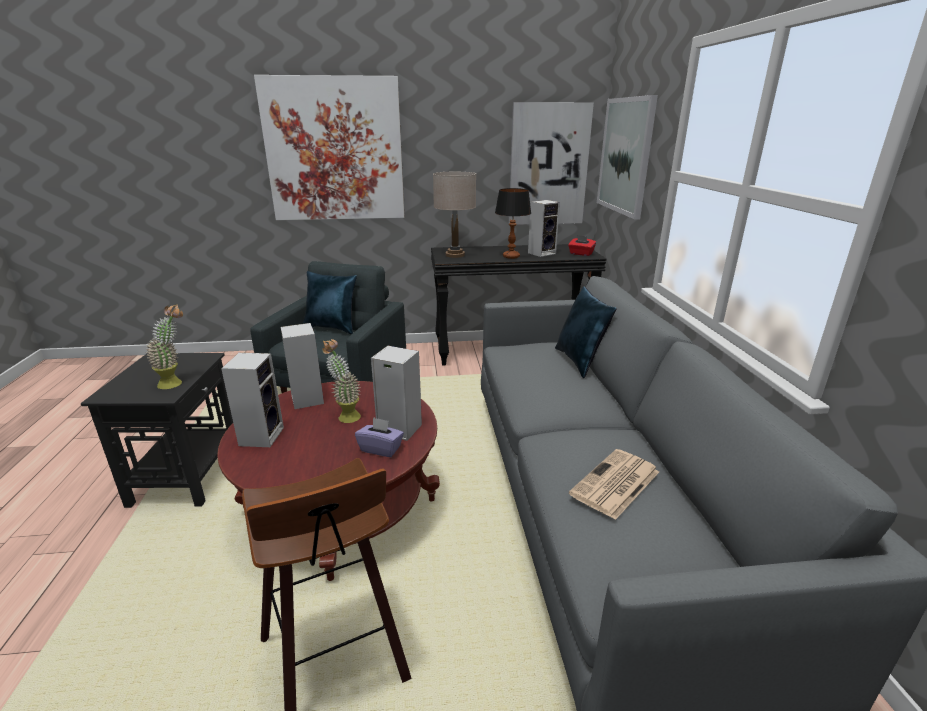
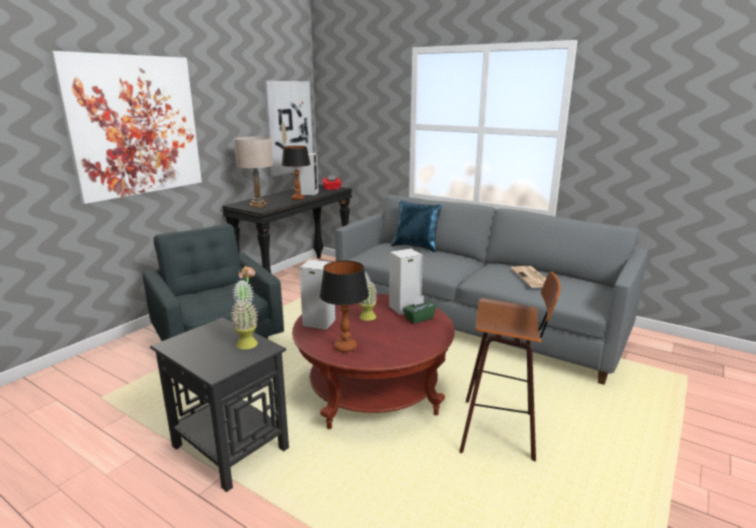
camera: 50 degrees left, 5 degrees down
(261, 435) = (345, 347): speaker -> table lamp
(332, 328) = (203, 291): blue pillow -> none
(381, 449) = (418, 318): purple tissue box -> green tissue box
(625, 156) = (351, 117): picture -> none

